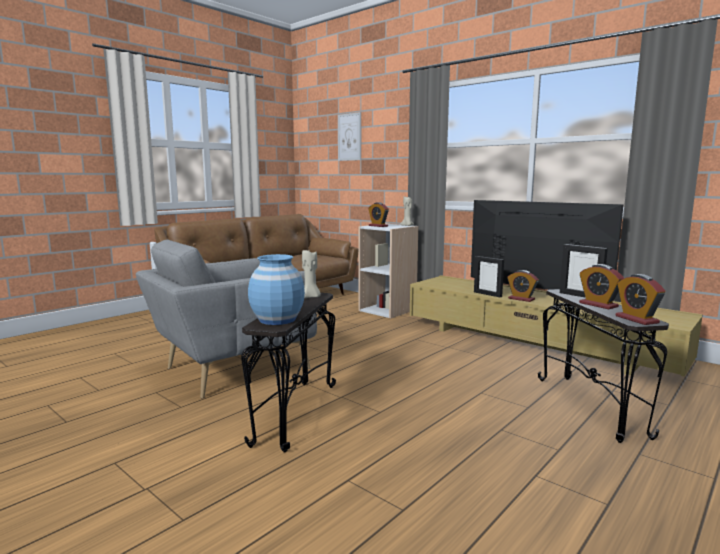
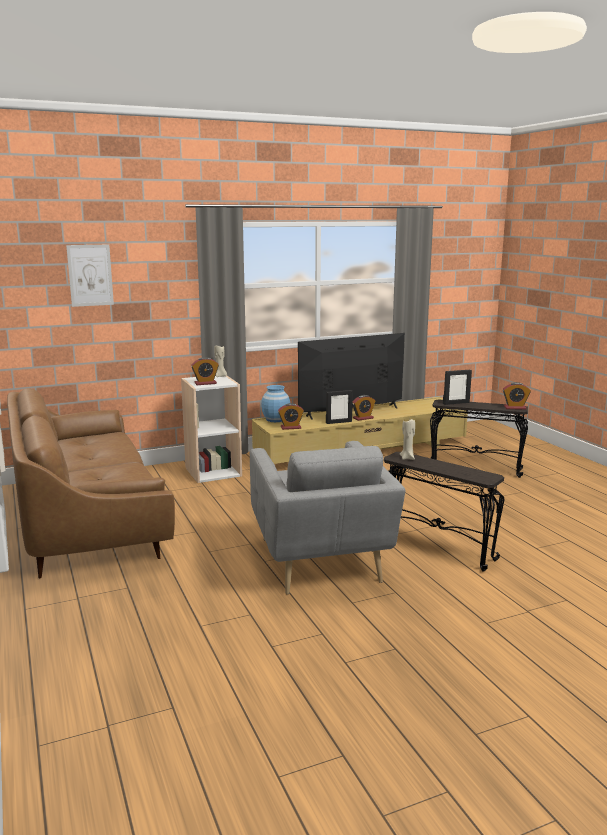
camera: 65 degrees left, 5 degrees up
(277, 320) = (472, 474): blue vase -> blue vase (276, 419)
(598, 305) = (480, 405): alarm clock -> alarm clock (290, 427)

